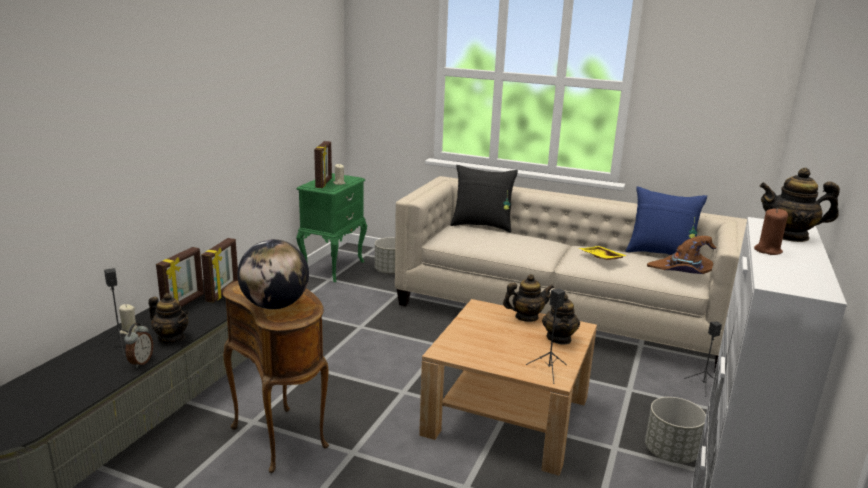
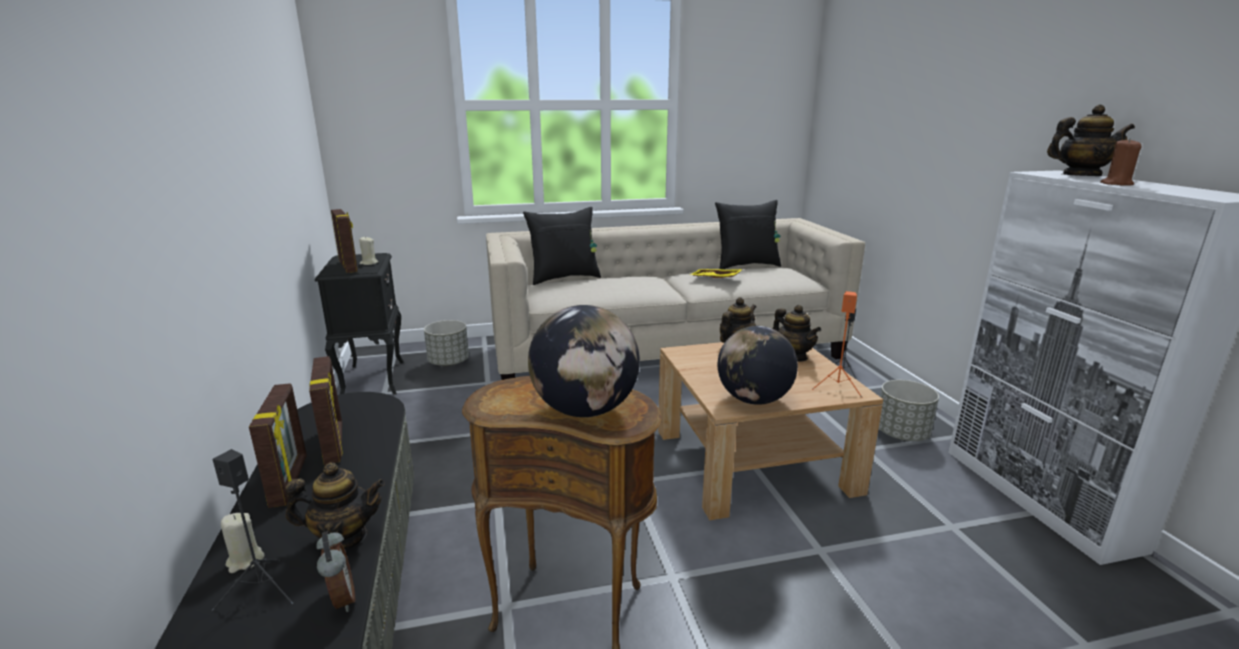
camera: 35 degrees left, 0 degrees up
(333, 268) = (373, 379): green nightstand -> black nightstand
(469, 354) = (753, 400): none -> globe
(549, 371) = (838, 387): black speaker -> orange speaker
(660, 254) = (746, 266): blue pillow -> black pillow
(682, 272) = (788, 274): brown hat -> none
(790, 236) = (1080, 176): teapot -> teapot turned 150 degrees counterclockwise

